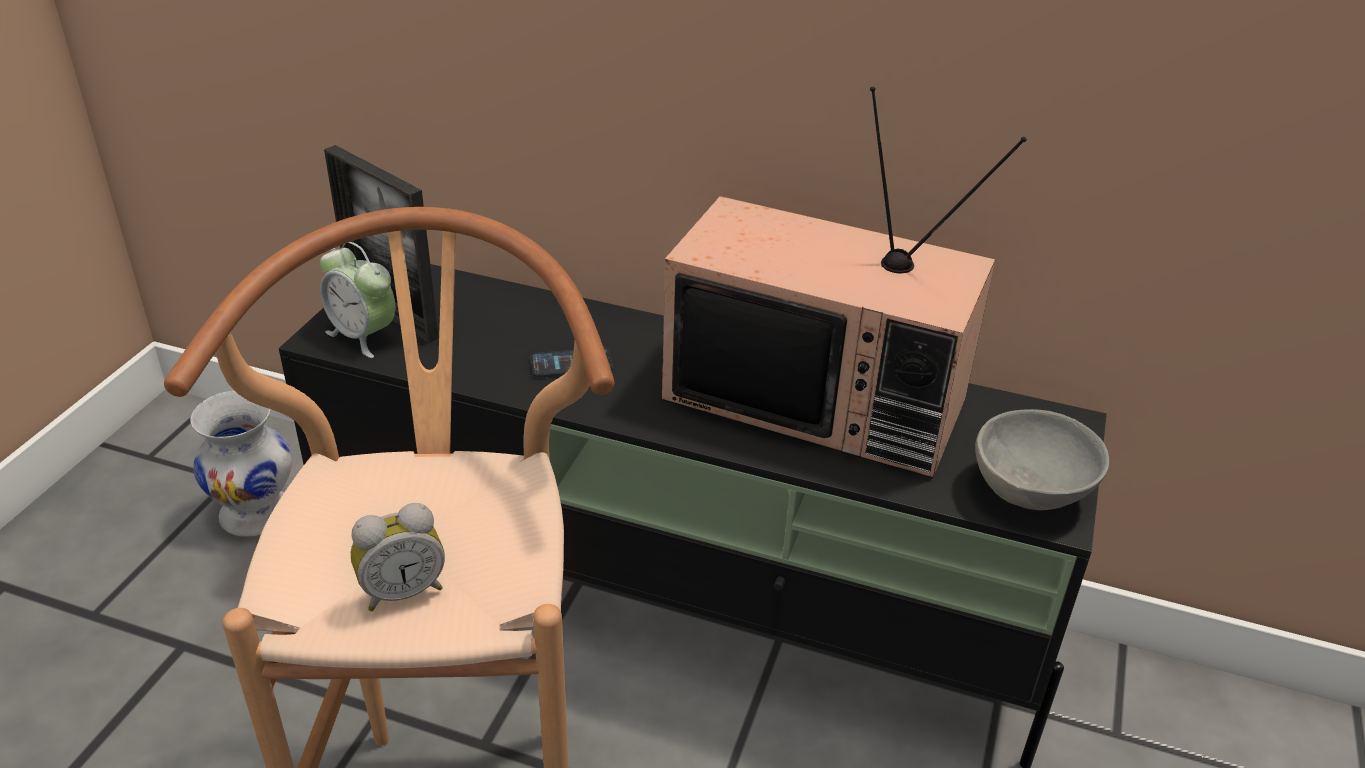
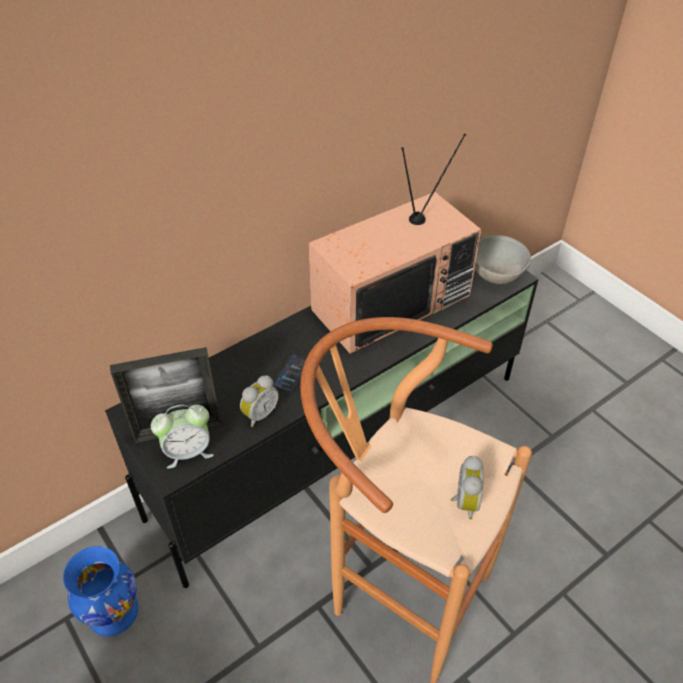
camera: 55 degrees left, 10 degrees up
(255, 515) = (113, 613): white vase -> blue vase
(473, 365) = (259, 414): none -> alarm clock

